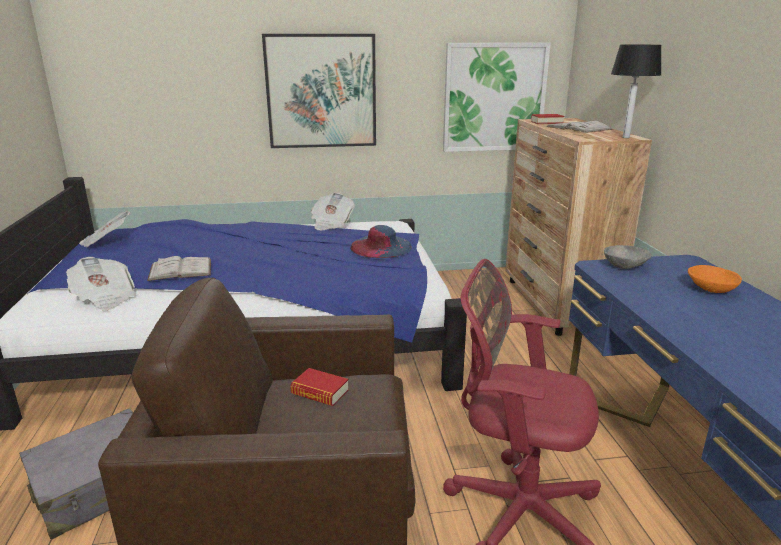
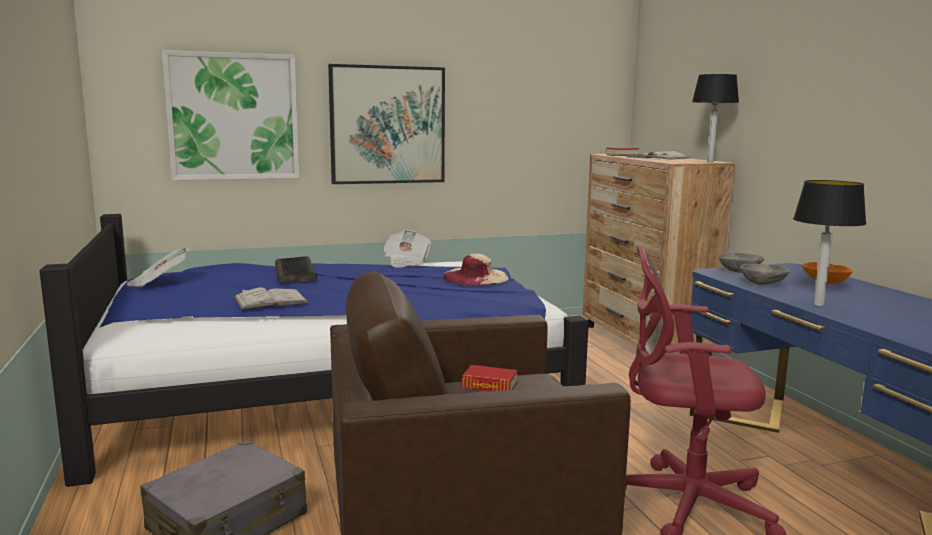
camera: 10 degrees left, 10 degrees down
(104, 298) = (198, 327): newspaper -> none
(225, 234) = (295, 272): none -> keyboard
(381, 247) = (475, 277): blue hat -> beige hat
(494, 98) = (561, 134): picture -> picture (233, 117)
(640, 288) = (764, 284): none -> grey bowl
(682, 327) = (817, 304): none -> table lamp

